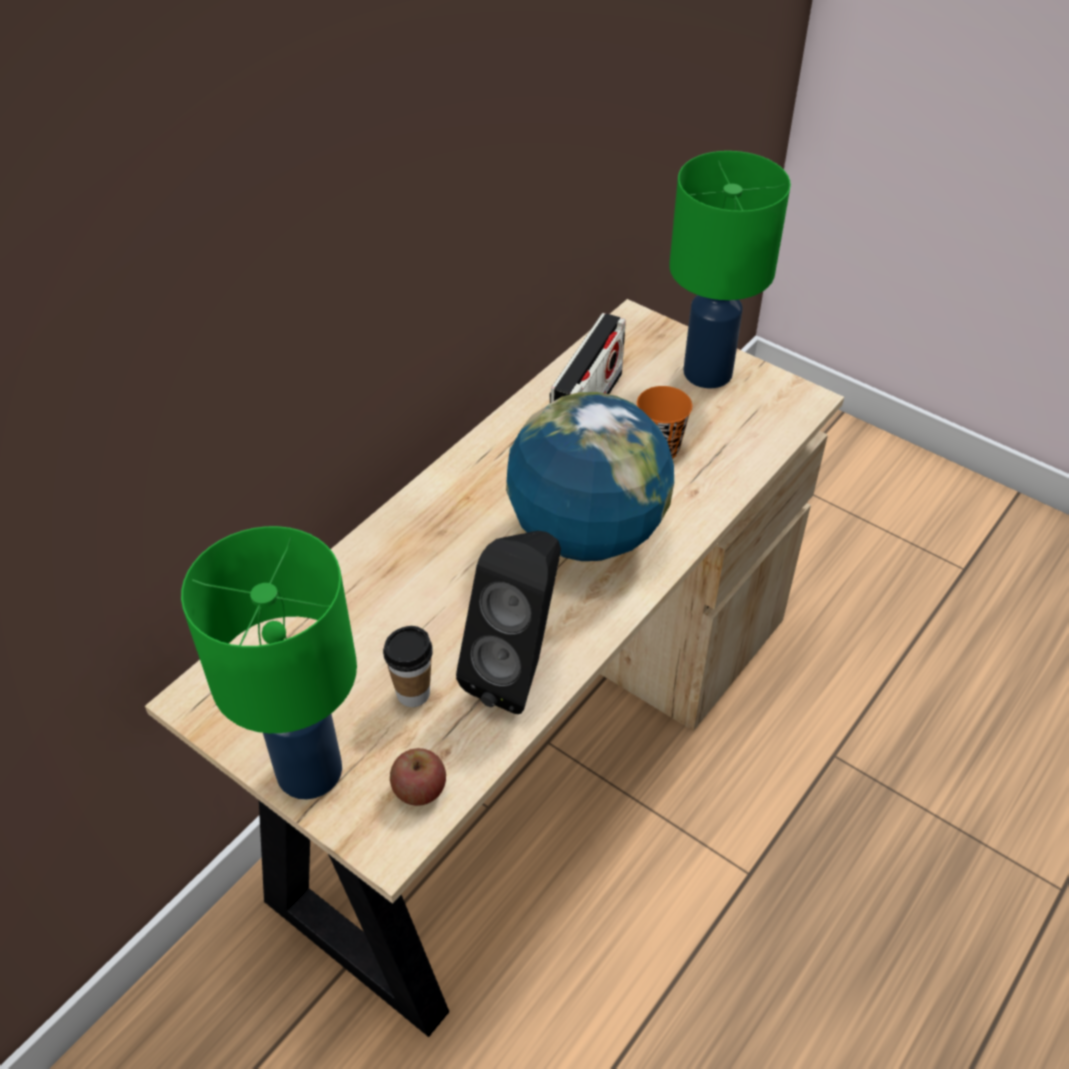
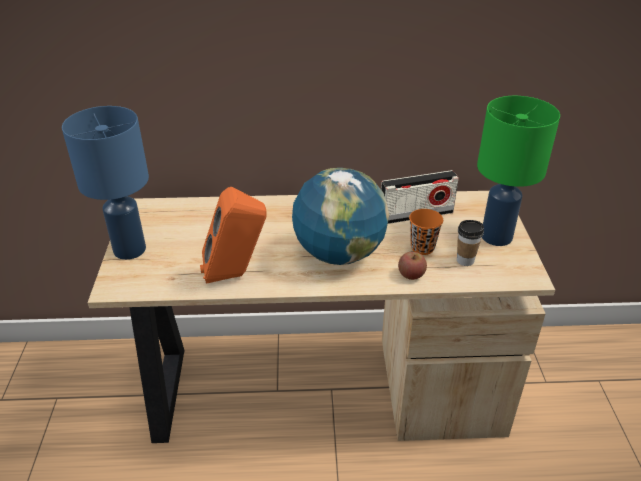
camera: 50 degrees right, 10 degrees down
(308, 769) = (130, 249): green table lamp -> blue table lamp
(413, 693) = (194, 254): cup -> cup (465, 260)
(419, 789) = (146, 281): apple -> apple (411, 274)
(518, 671) = (236, 275): black speaker -> orange speaker

